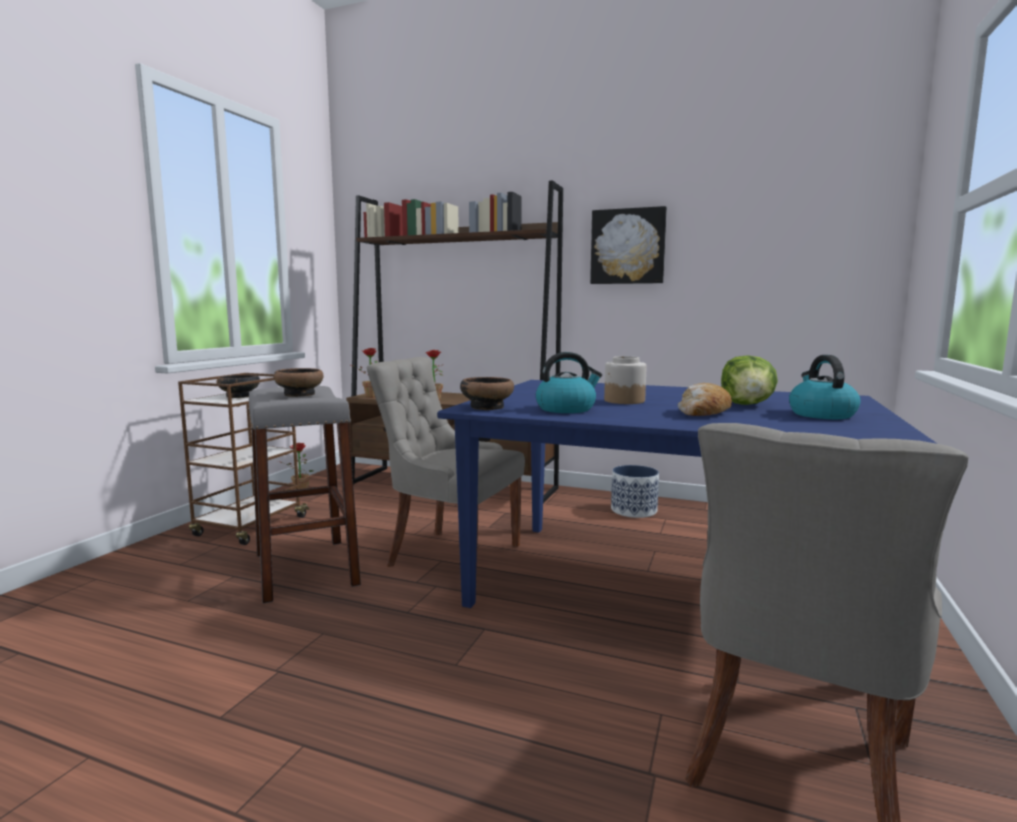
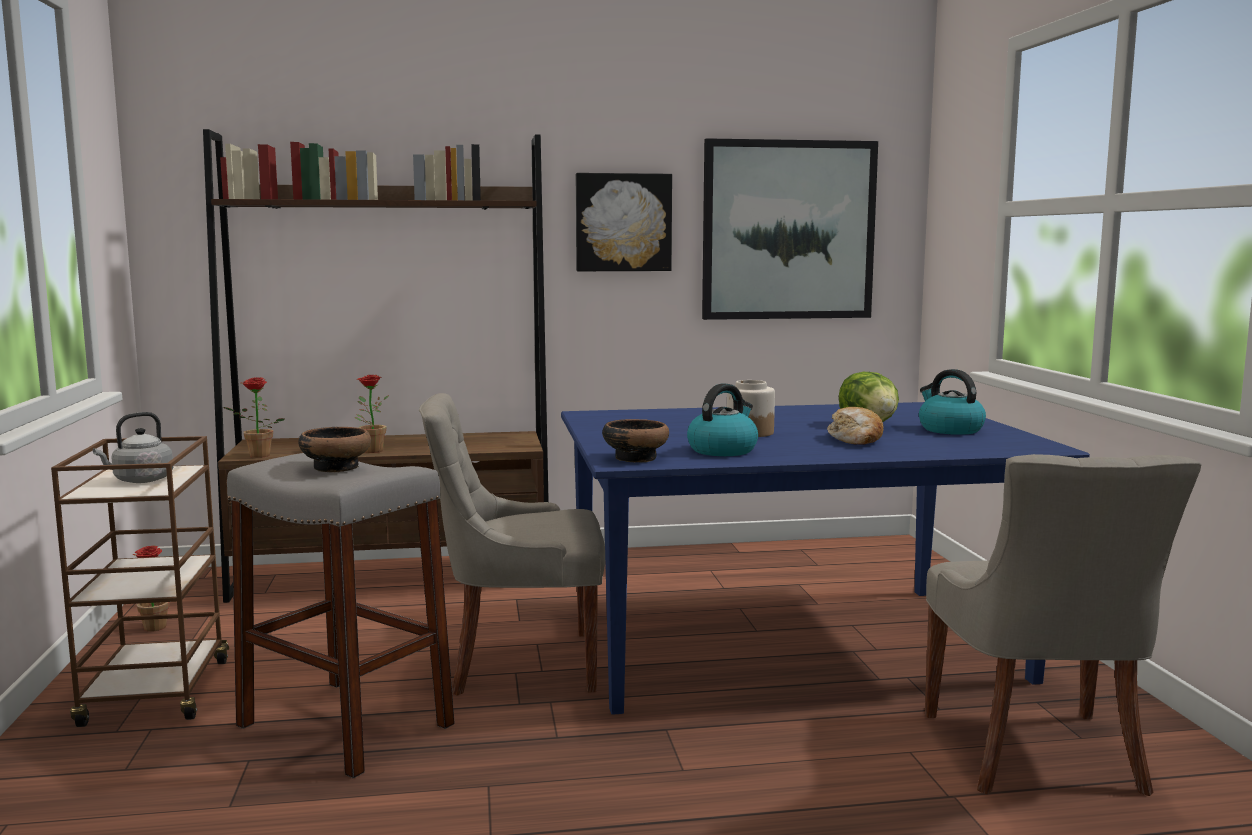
camera: 30 degrees left, 0 degrees up
(239, 396) = (140, 480): bowl -> grey kettle
(634, 510) = (666, 567): planter -> none
(768, 248) = (788, 230): none -> picture

